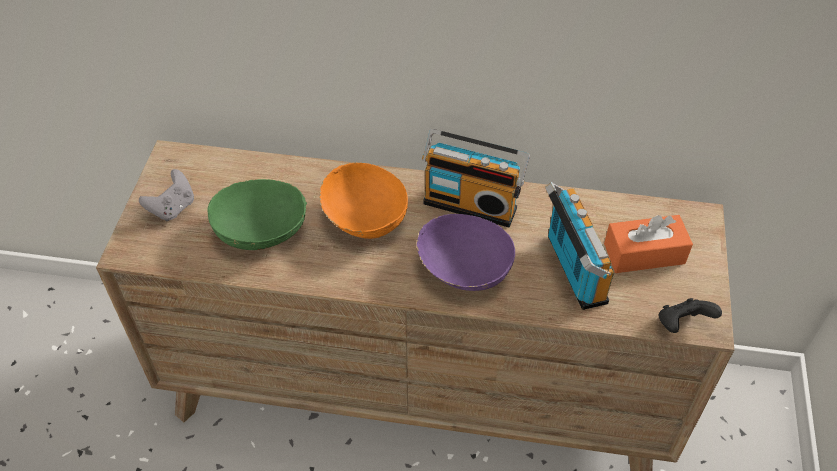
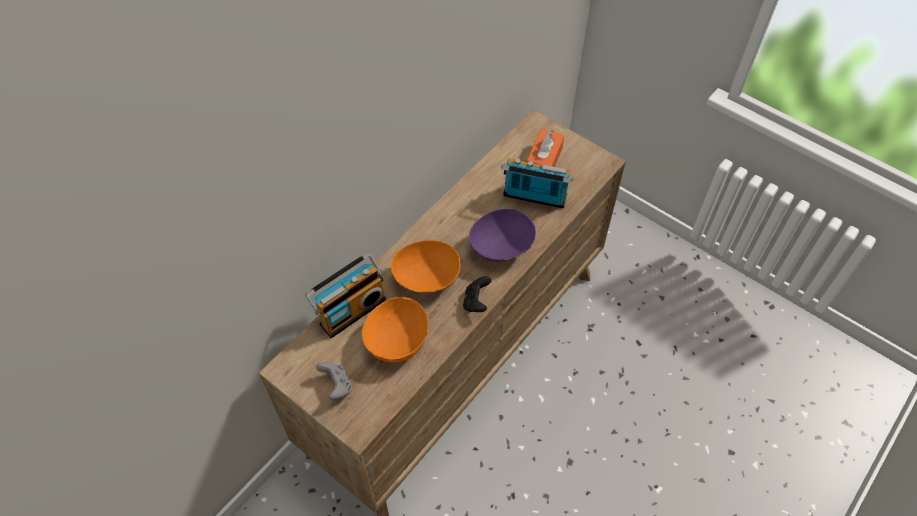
camera: 60 degrees left, 5 degrees up
(262, 231) = (397, 340): green bowl -> orange bowl
(471, 203) = (452, 219): radio -> radio (351, 310)
(682, 324) = (599, 172): black game controller -> black game controller (476, 302)

